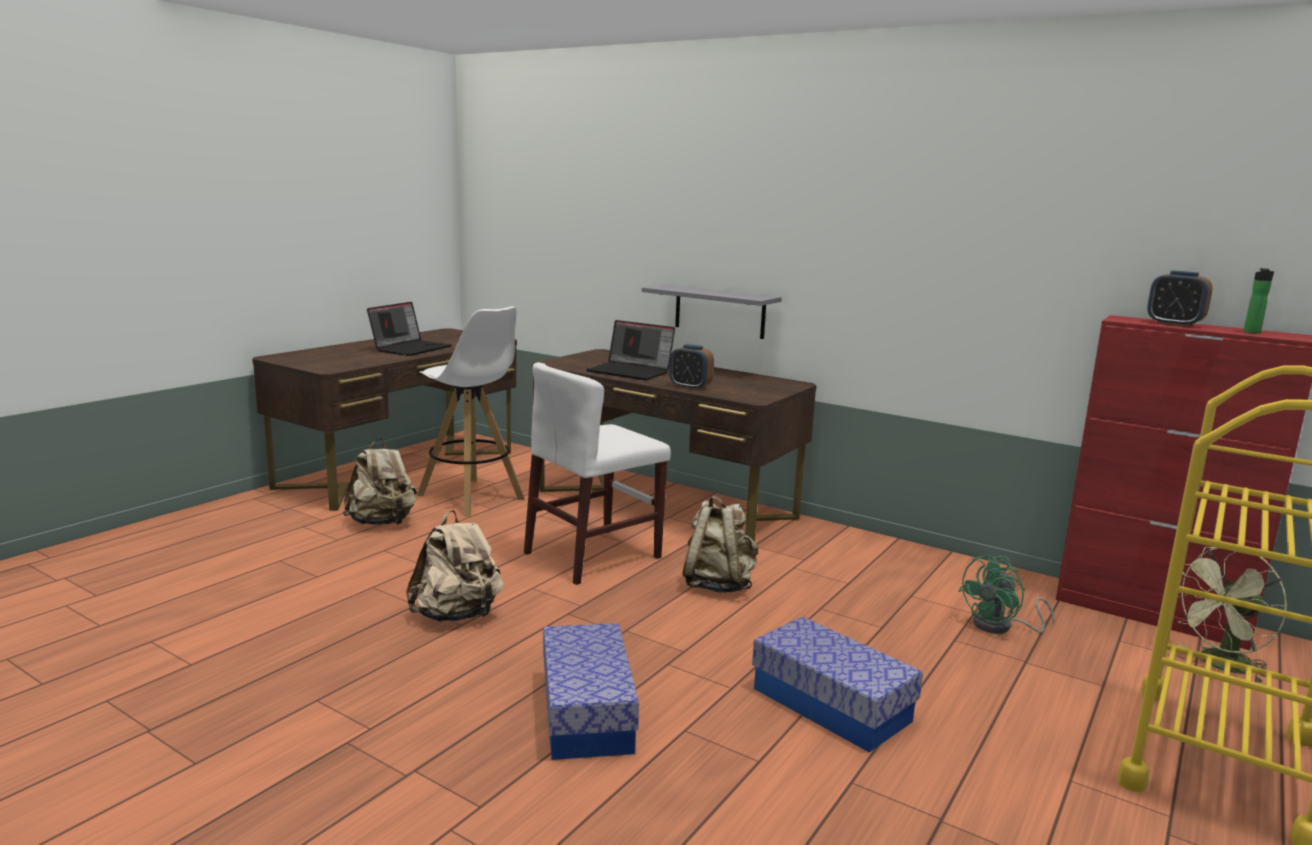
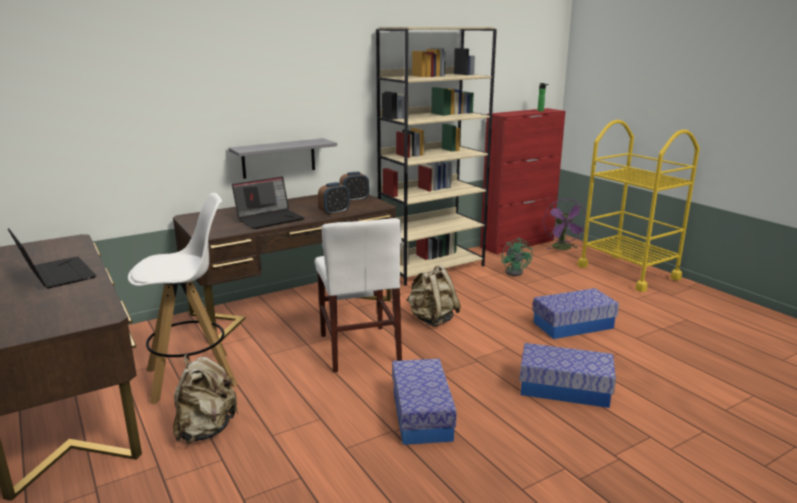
camera: 65 degrees left, 5 degrees up
(457, 615) = (421, 414): beige backpack -> storage box
(907, 558) = (432, 267): none -> beige bookcase
(1174, 324) = (518, 113): alarm clock -> alarm clock (354, 200)
(1220, 665) = (563, 248): green fan -> purple fan

